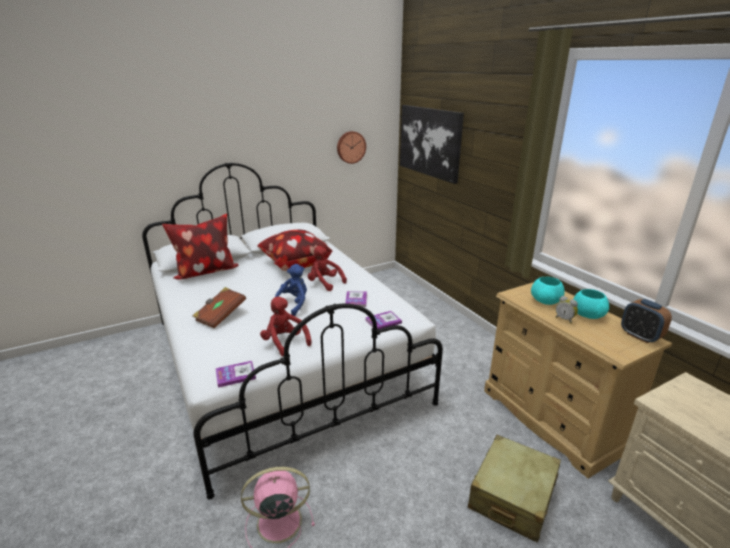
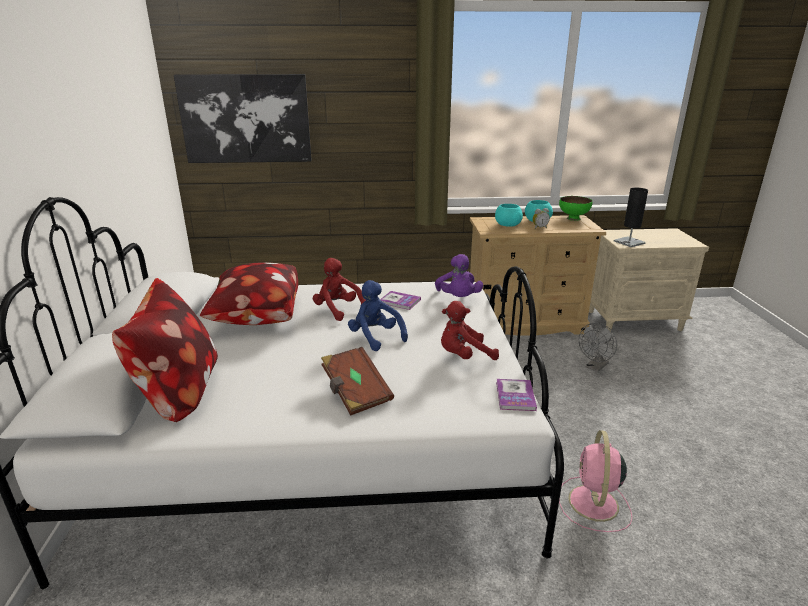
camera: 65 degrees left, 0 degrees up
(324, 283) = (338, 310): red plush toy -> red plush toy turned 75 degrees clockwise
(350, 147) = (142, 144): wall clock -> none
(383, 321) = (458, 298): book -> purple plush toy
(512, 496) = (595, 367): beige suitcase -> grey fan
(640, 336) = (573, 218): alarm clock -> green bowl
(677, 405) = (629, 242): none -> black table lamp

